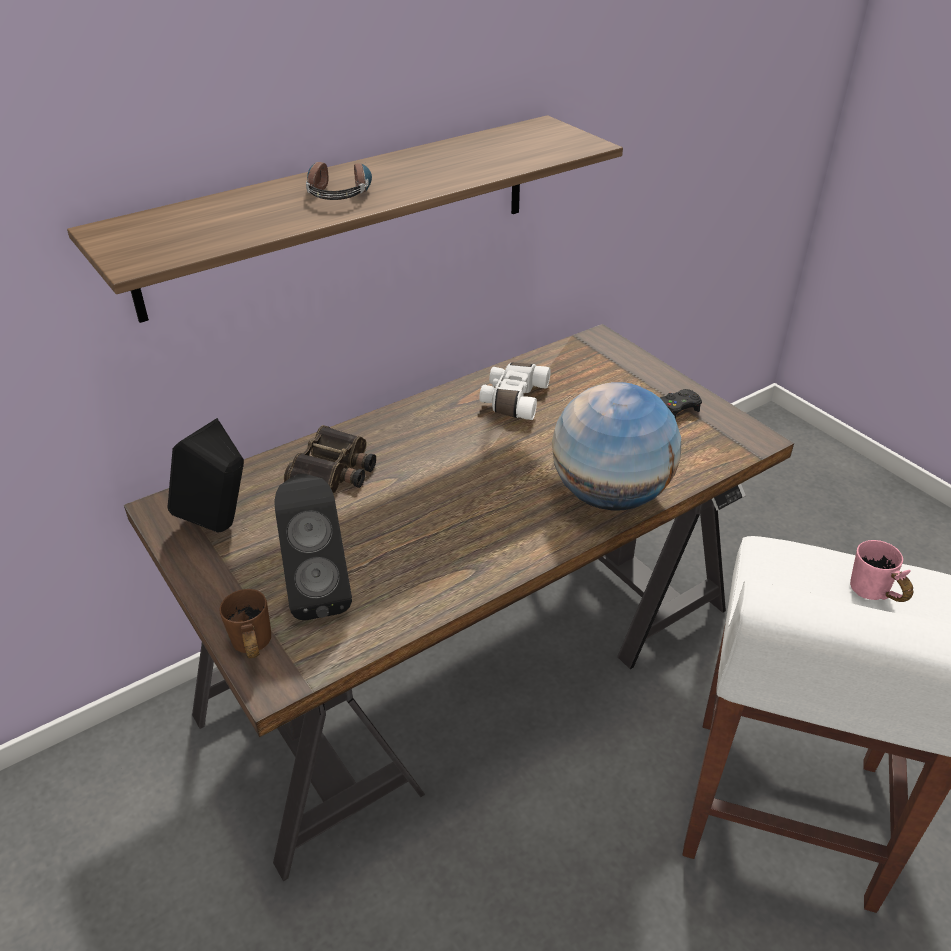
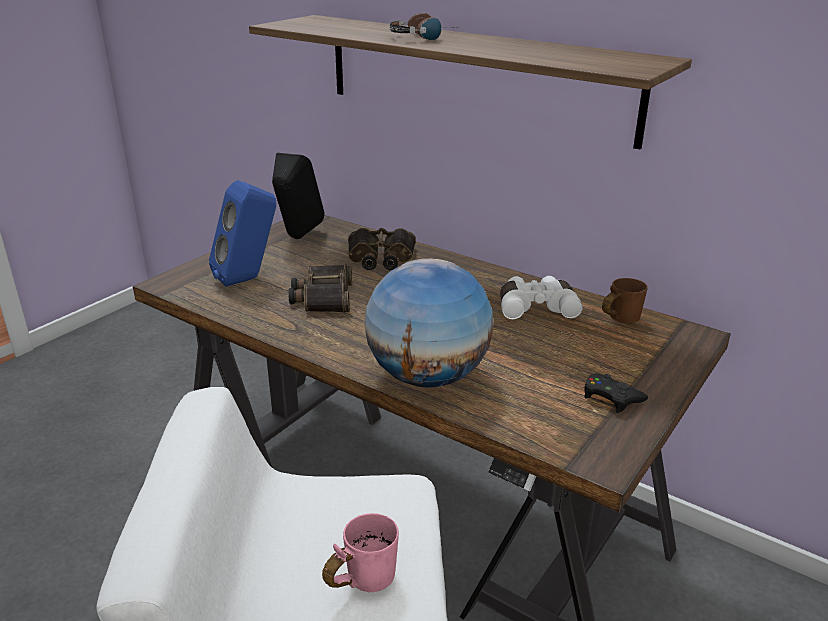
camera: 70 degrees right, 10 degrees down
(248, 649) = (191, 270): brown mug -> brown mug (616, 319)
(318, 592) = (249, 279): black speaker -> blue speaker
(409, 535) = (322, 297): none -> binoculars

